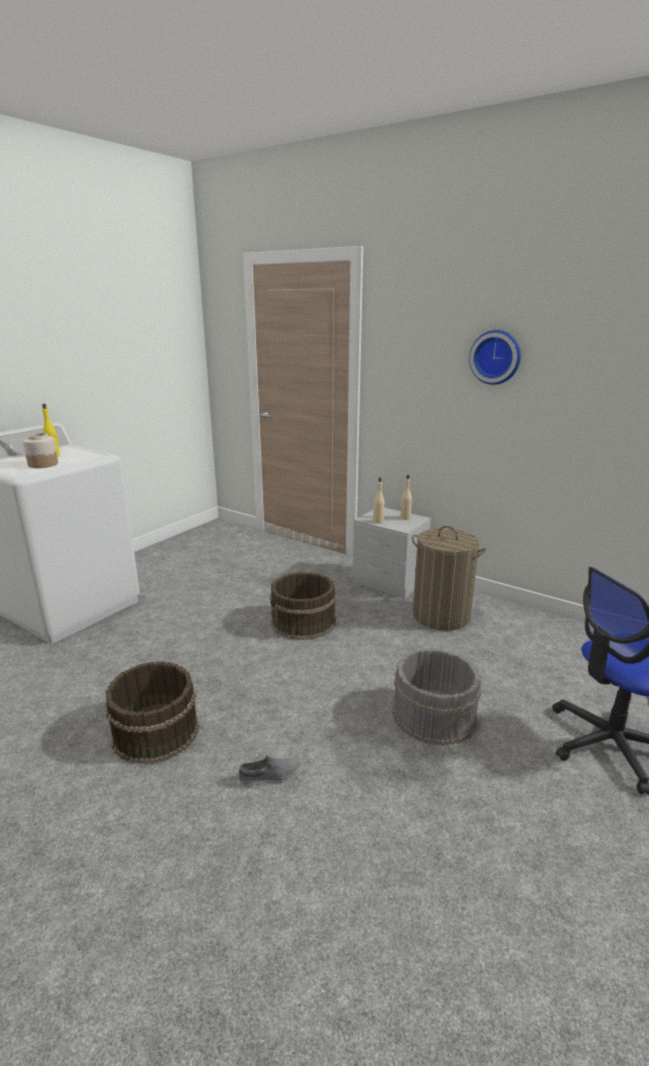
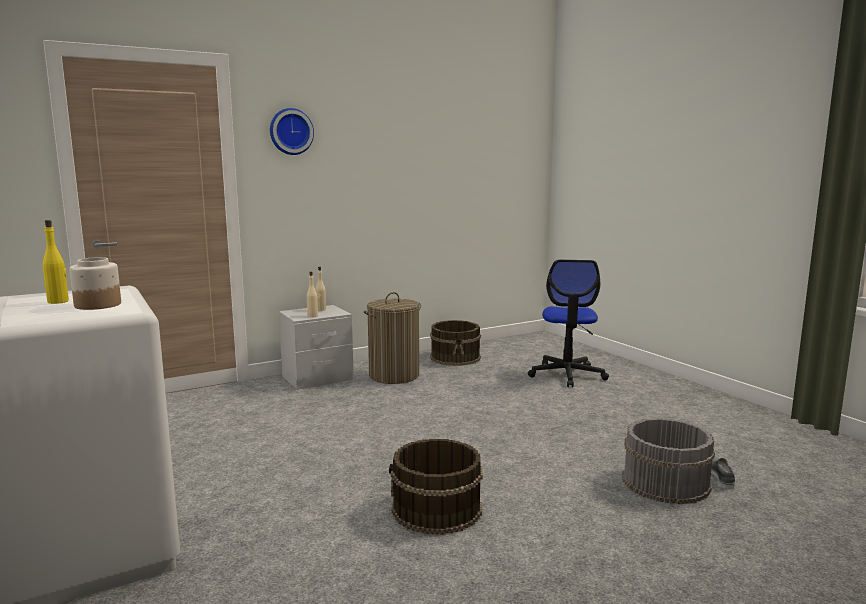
camera: 65 degrees left, 10 degrees down
(272, 776) = (531, 468): grey shoe -> grey shoe (721, 476)
(303, 622) = (336, 421): brown bucket -> brown bucket (455, 357)
(435, 715) = (507, 405): grey bucket -> grey bucket (665, 482)
(496, 357) = (366, 155): wall clock -> wall clock (290, 131)

